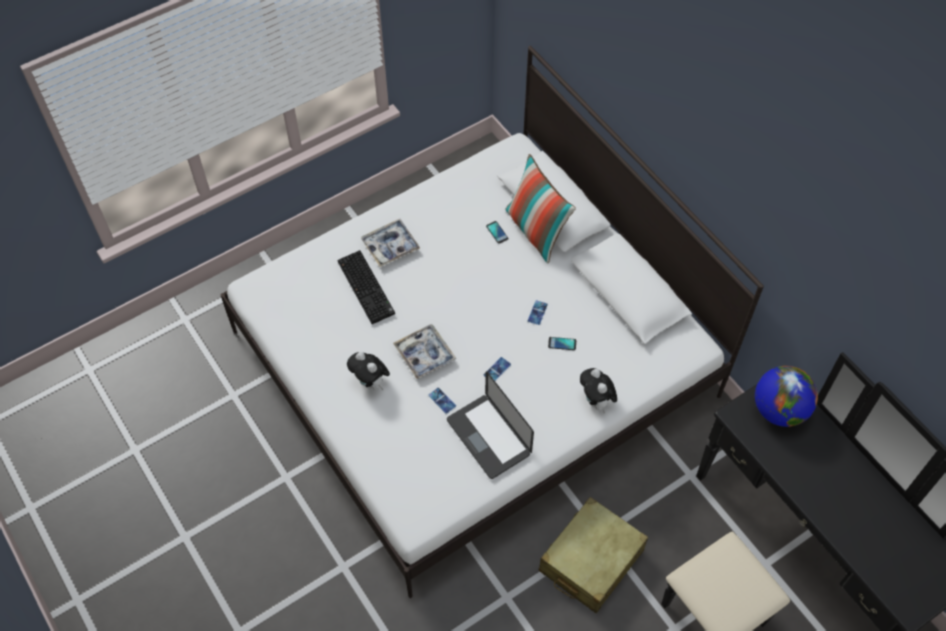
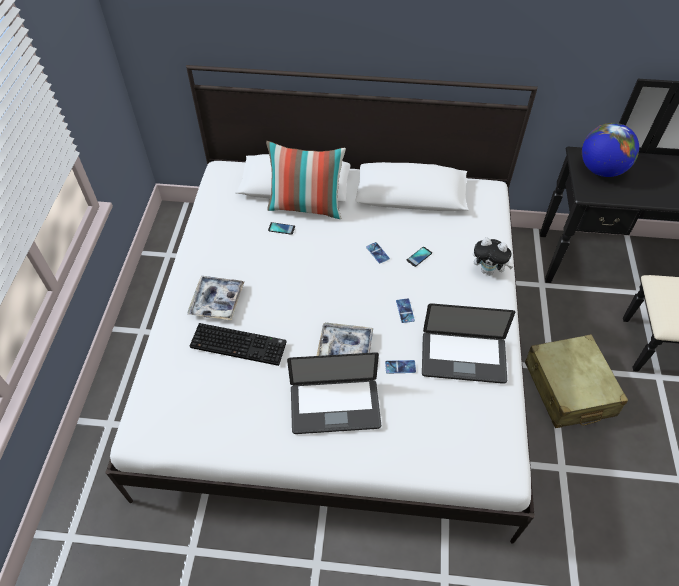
camera: 50 degrees left, 5 degrees down
(371, 382) = (335, 407): plush toy -> laptop

